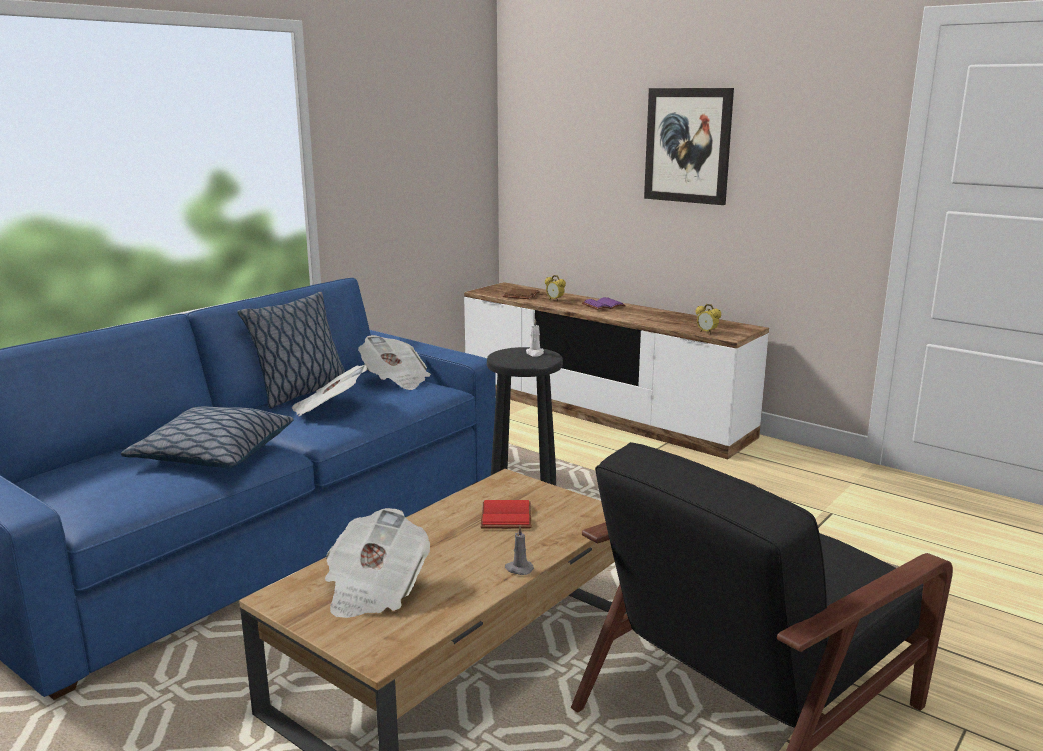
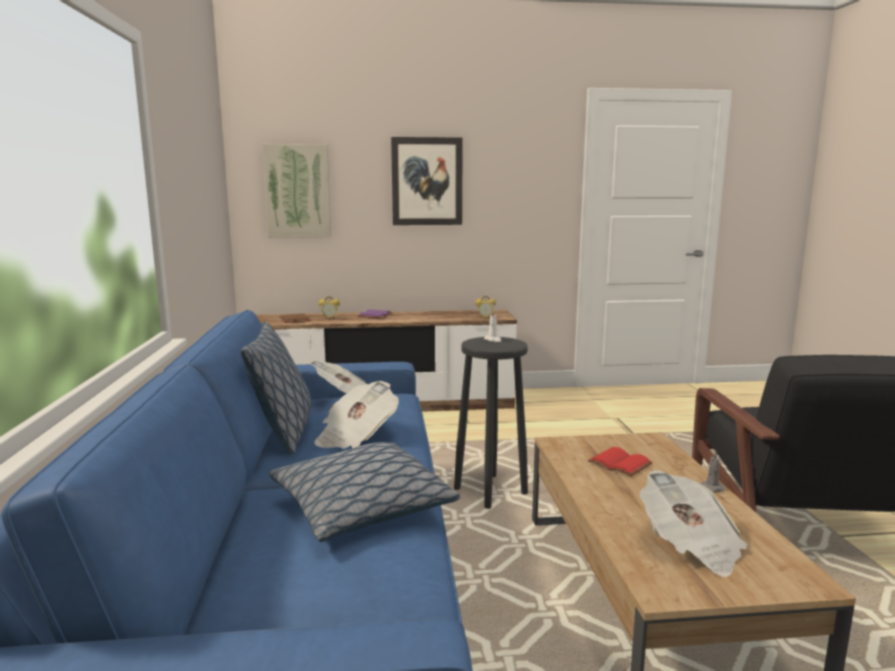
camera: 45 degrees left, 5 degrees down
(556, 151) = (297, 191): none -> picture

